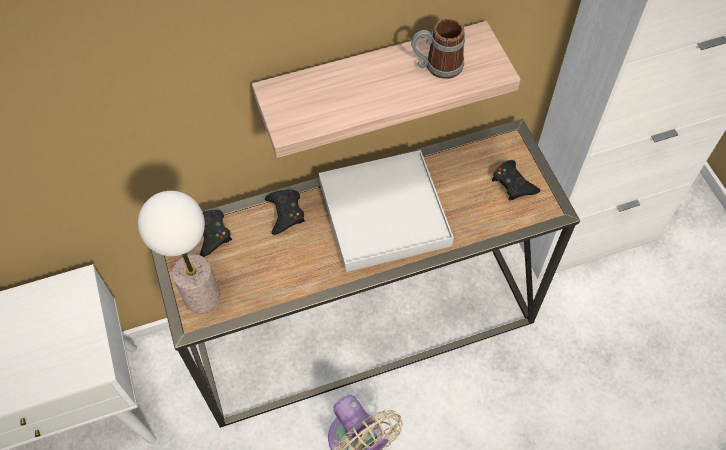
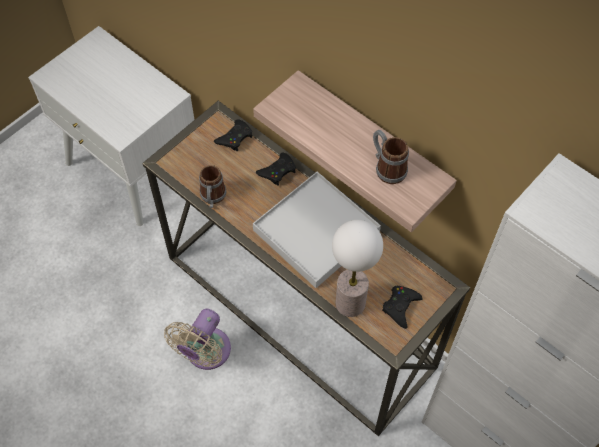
camera: 60 degrees right, 0 degrees up
(201, 297) = (185, 158): table lamp -> table lamp (349, 303)
(277, 293) = (212, 198): none -> mug

